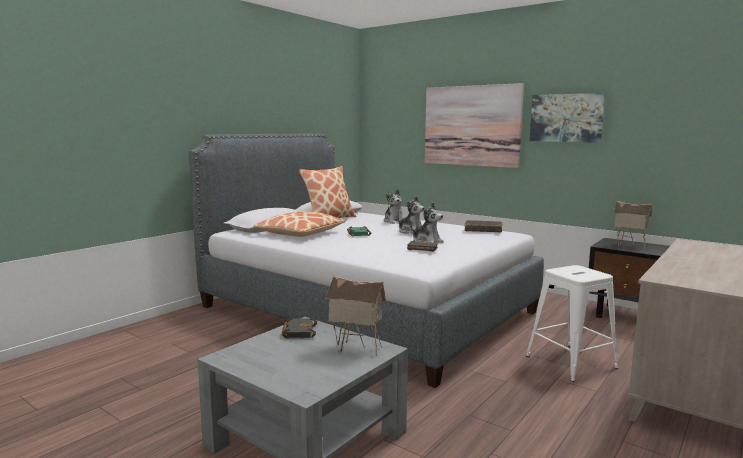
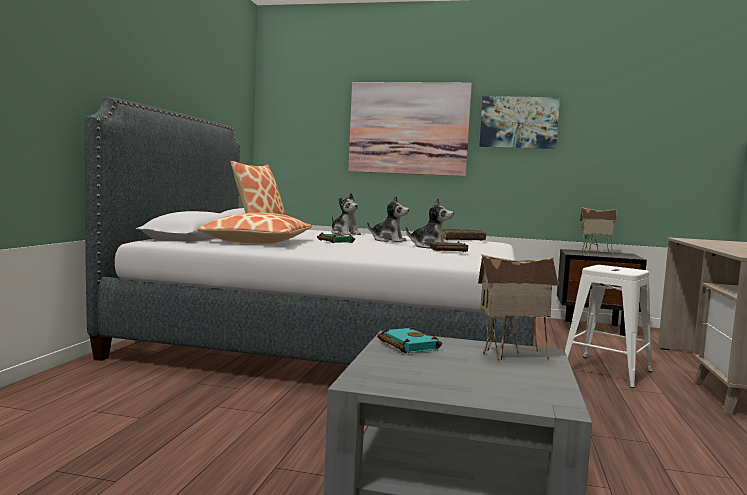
camera: 25 degrees left, 5 degrees down
(298, 331) = (405, 345): black book -> turquoise book

